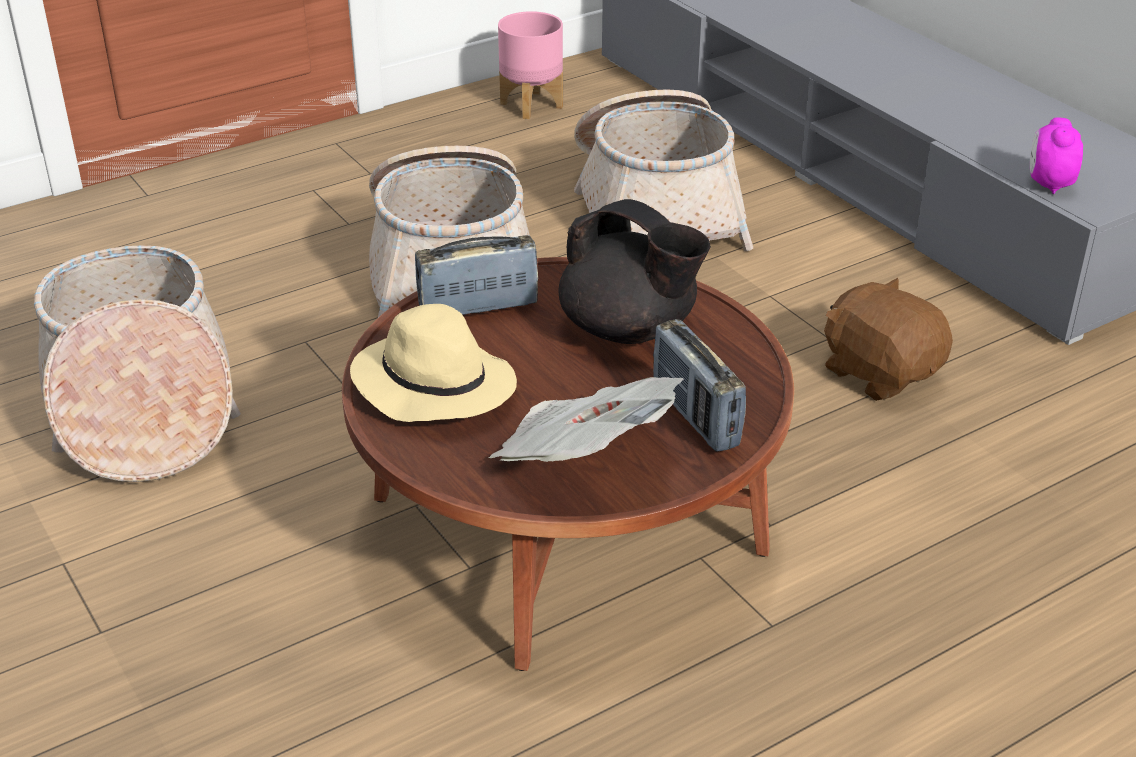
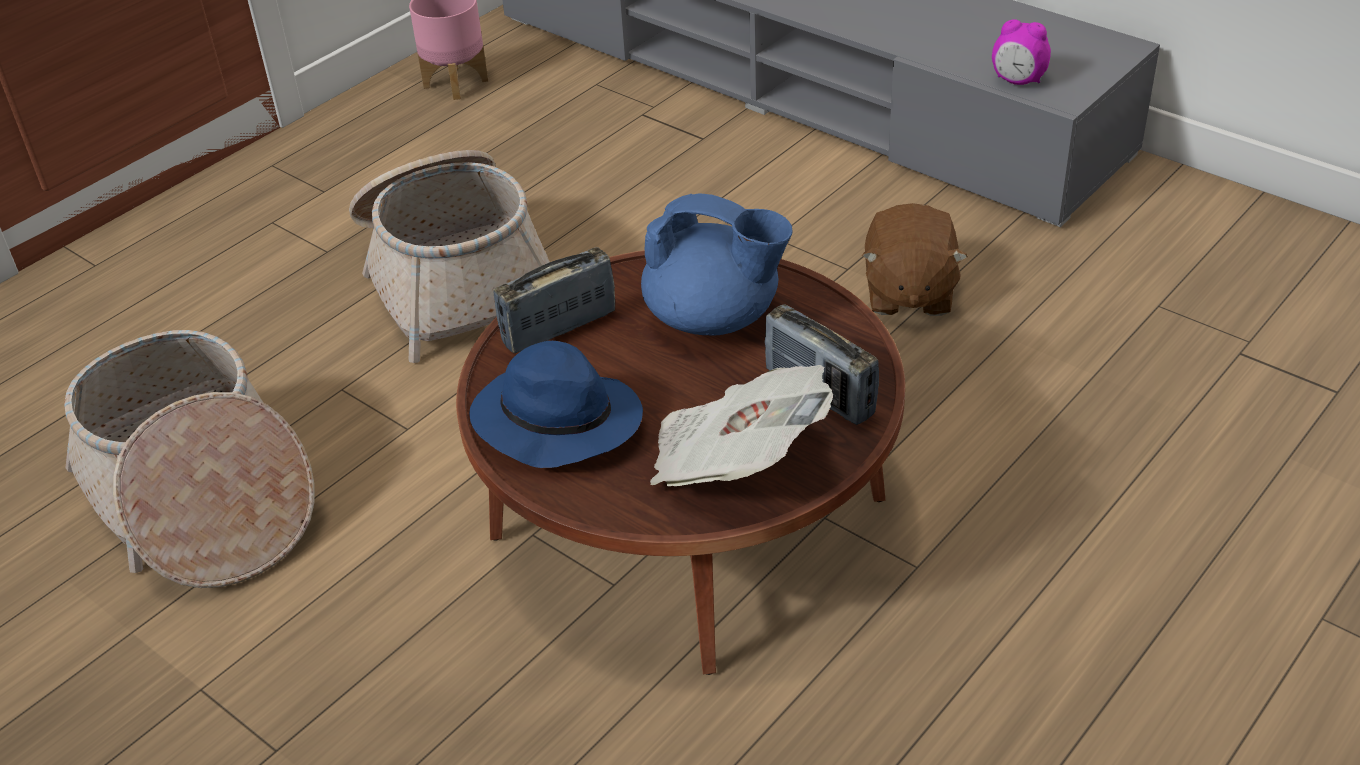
camera: 15 degrees left, 5 degrees up
(432, 384) = (554, 421): beige hat -> blue hat
(629, 329) = (714, 318): black teapot -> blue teapot
(655, 207) = (627, 168): basket -> none
(880, 373) = (908, 293): brown plush toy -> brown plush toy turned 120 degrees counterclockwise
(1049, 184) = (1018, 81): alarm clock -> alarm clock turned 60 degrees counterclockwise

